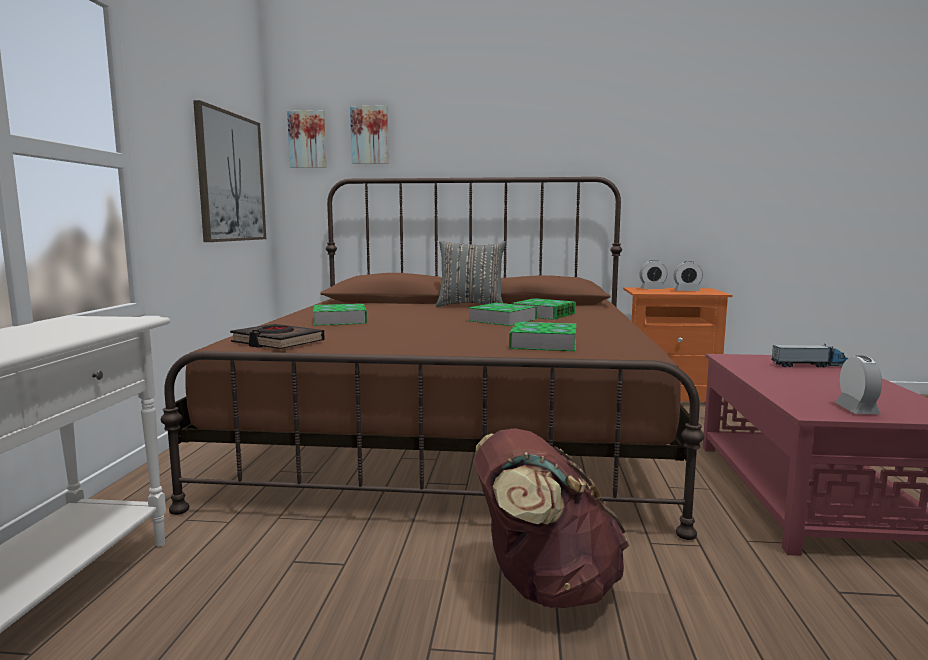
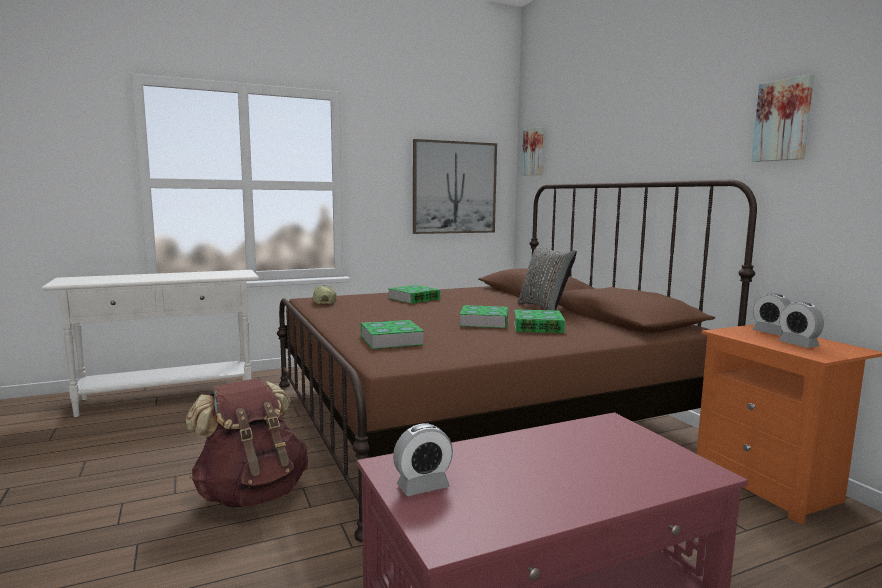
camera: 60 degrees right, 0 degrees up
(277, 342) = (324, 302): black book -> cap
(370, 135) = (566, 145): picture -> picture (783, 120)
(811, 365) = (641, 466): toy truck -> none

